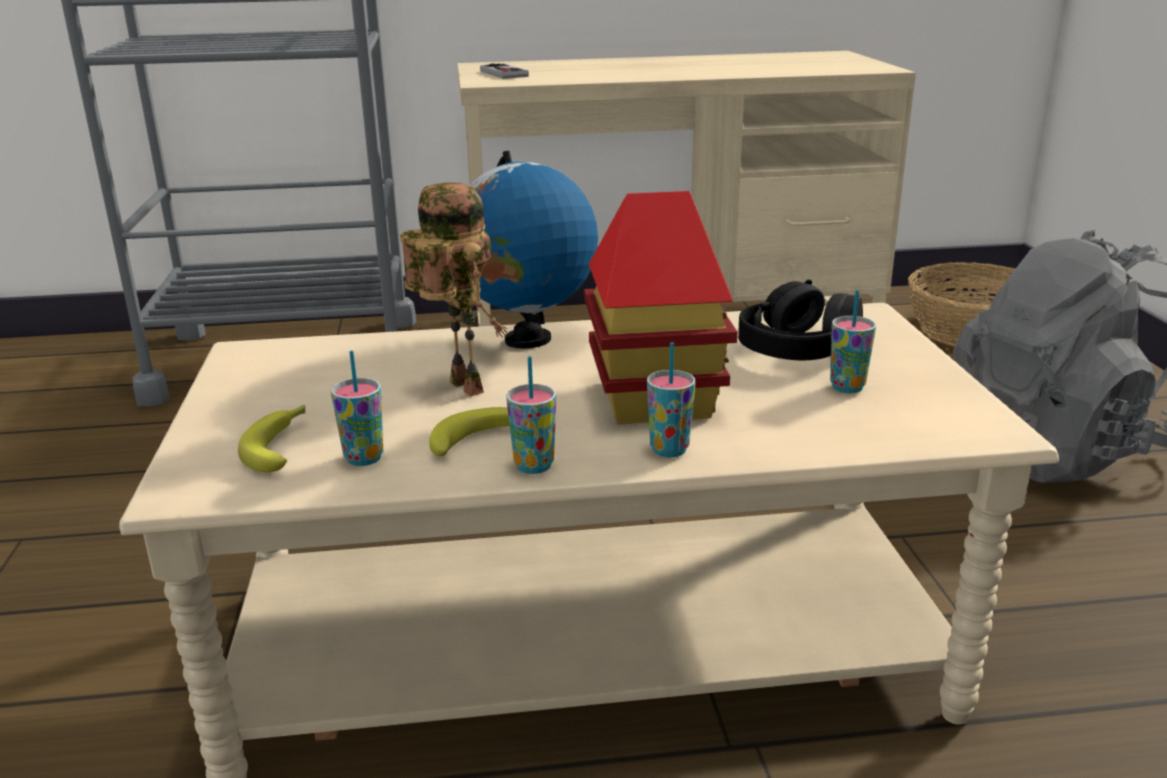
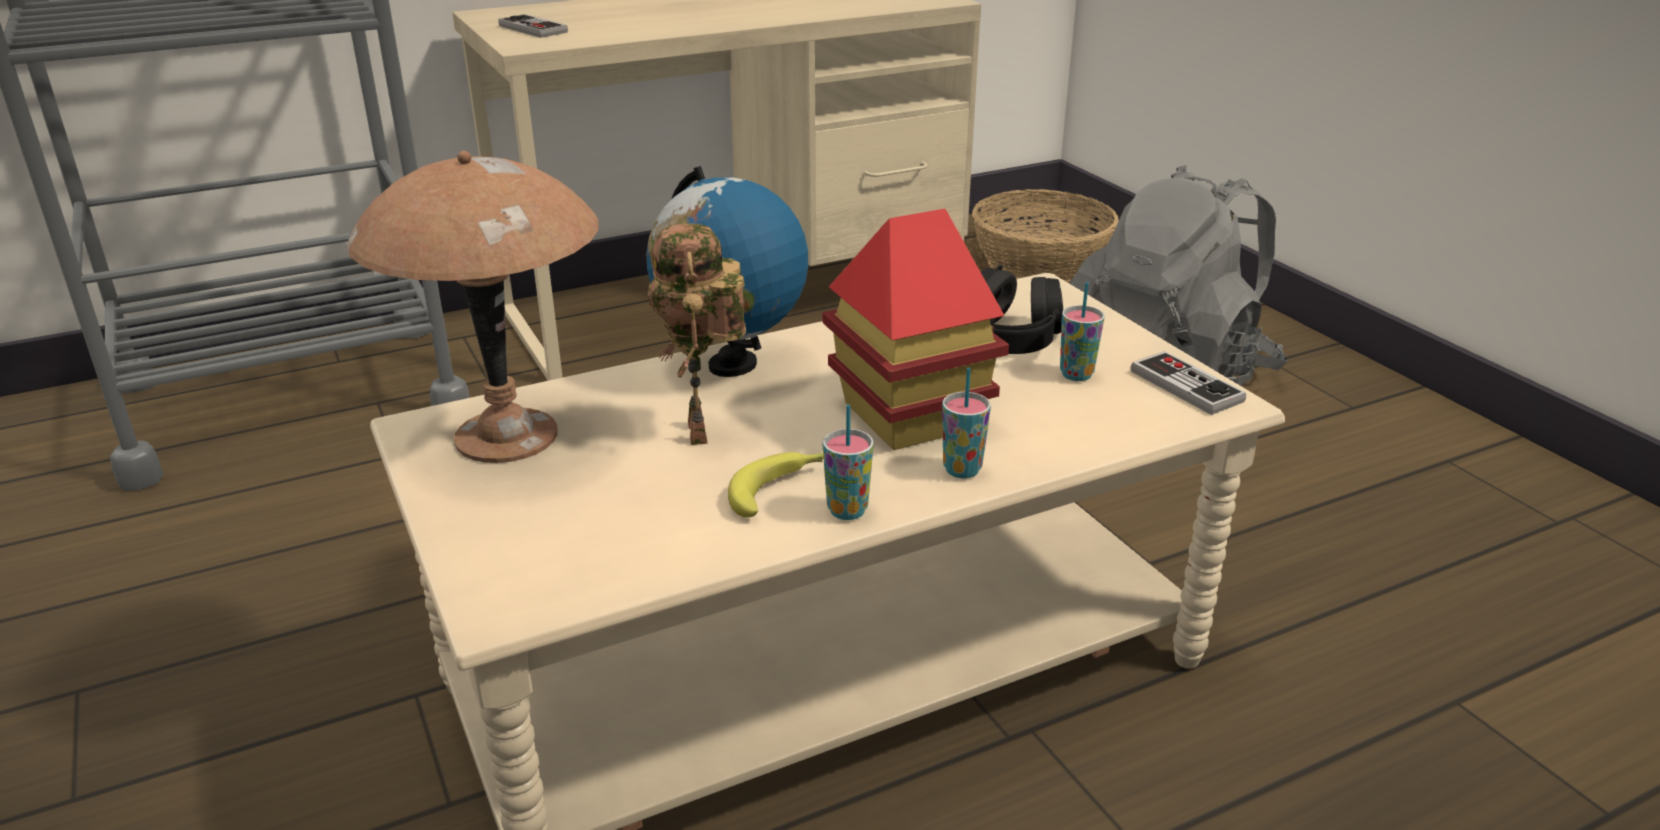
camera: 20 degrees left, 5 degrees up
(282, 445) = (566, 535): banana -> none
(303, 367) = (508, 436): none -> brown table lamp
(364, 458) = (668, 534): cup -> none
(459, 387) = (704, 433): toy robot -> toy robot turned 135 degrees counterclockwise
(959, 412) = (1186, 386): none -> game controller

